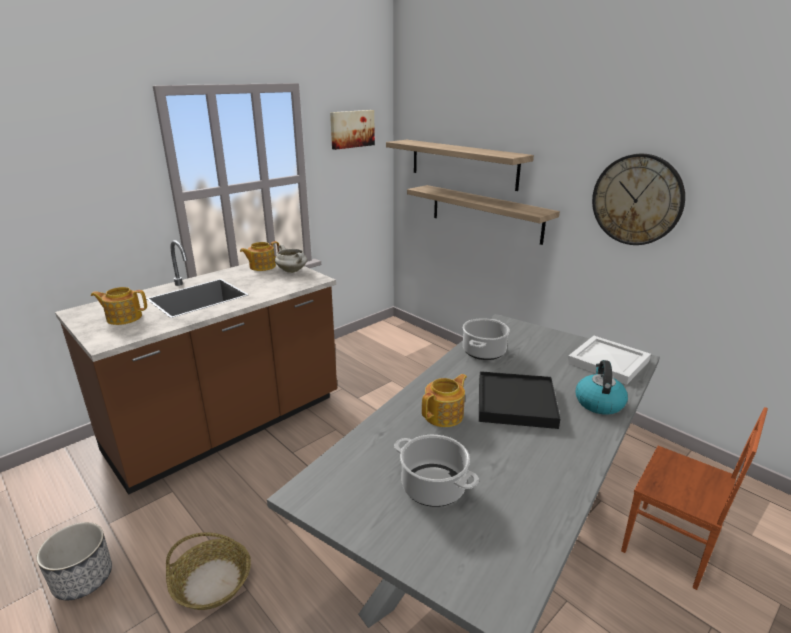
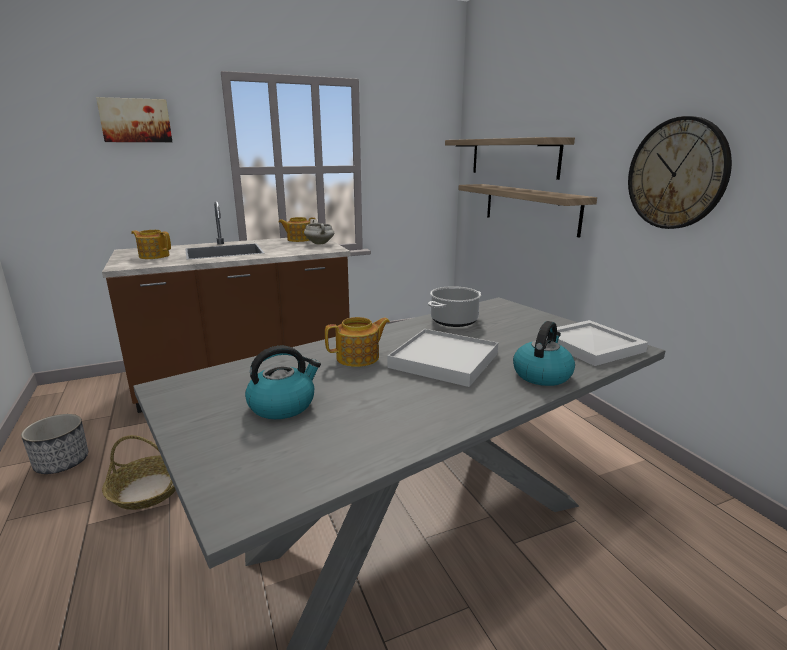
camera: 20 degrees right, 5 degrees down
(351, 129) = (413, 127): picture -> picture (136, 120)
(432, 487) = (283, 405): cooking pot -> kettle
(515, 402) = (444, 360): black tray -> white tray
(669, 546) = (639, 590): brown chair -> none

